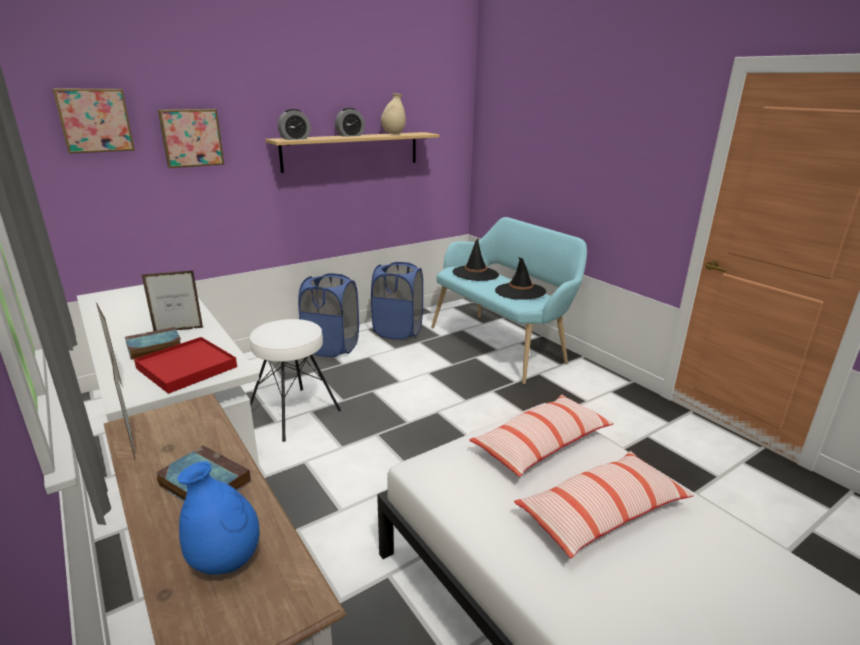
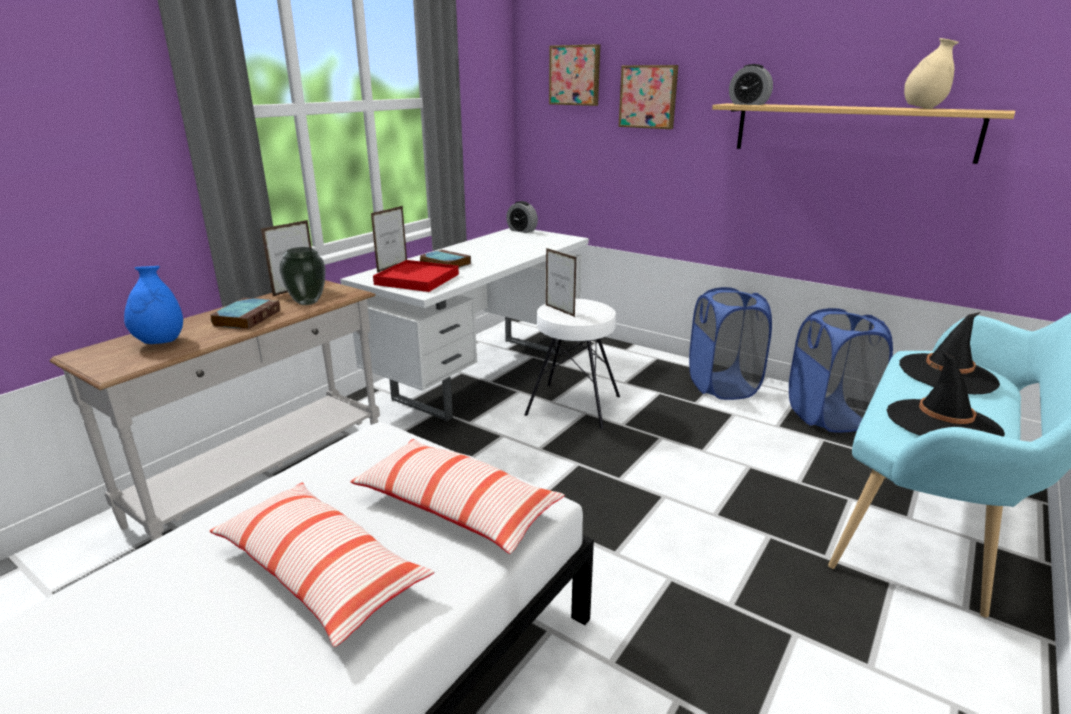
camera: 70 degrees right, 0 degrees up
(179, 330) = (480, 262): picture frame -> picture frame (560, 311)
(195, 436) = (307, 302): none -> vase
(350, 135) = (843, 106): alarm clock -> alarm clock (522, 230)

